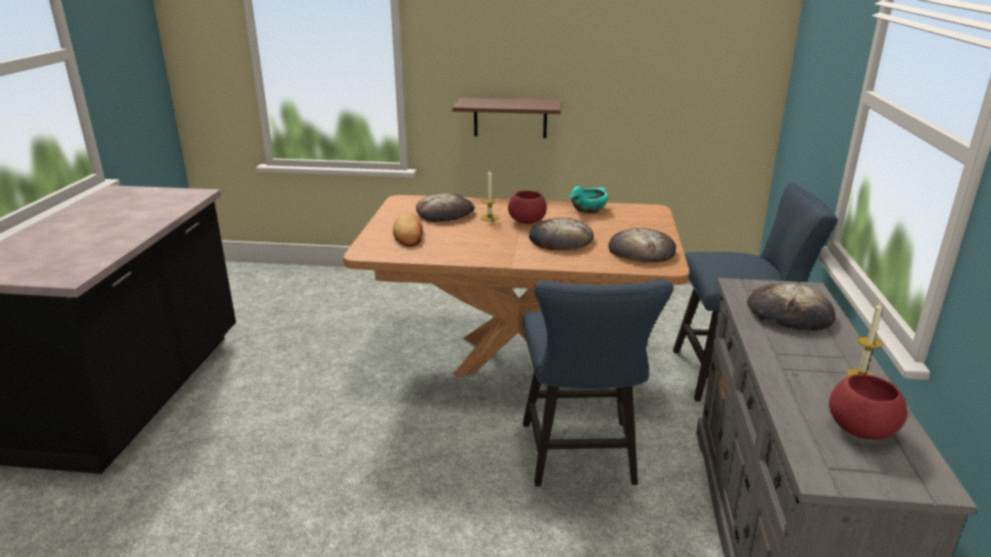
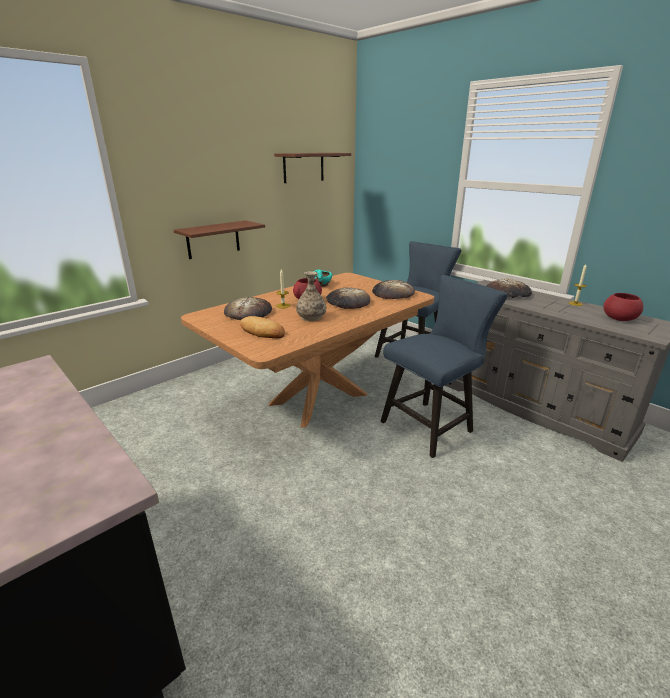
camera: 50 degrees left, 0 degrees up
(481, 239) = (311, 317): none -> vase
(581, 459) = (431, 425): blue chair -> blue chair turned 75 degrees counterclockwise
(677, 34) = (303, 167): none -> brown shelf

